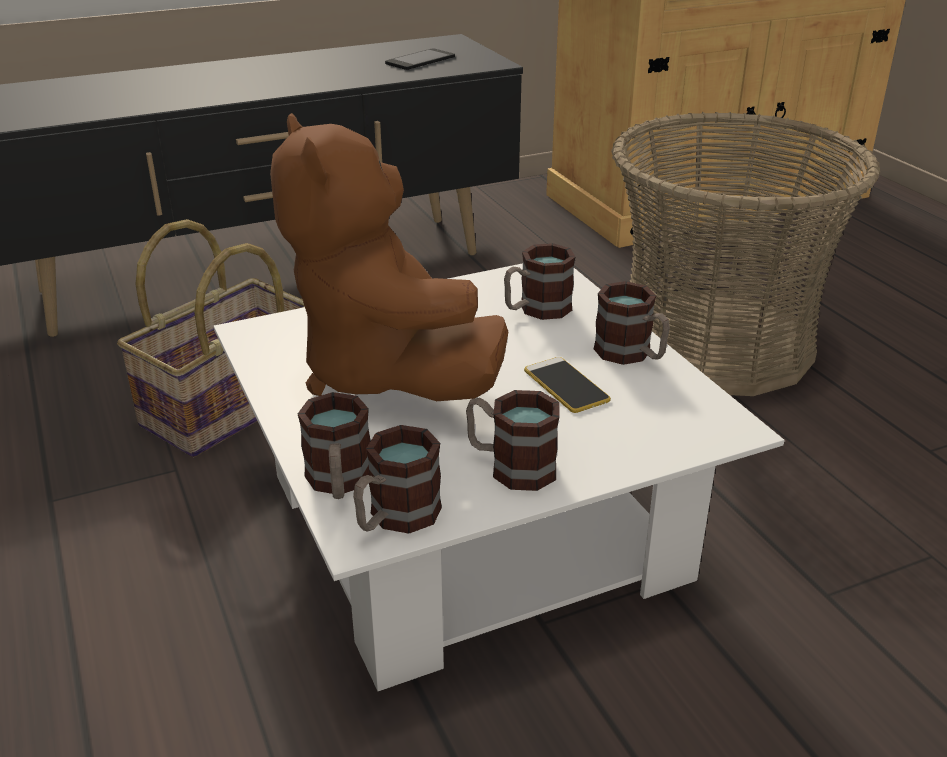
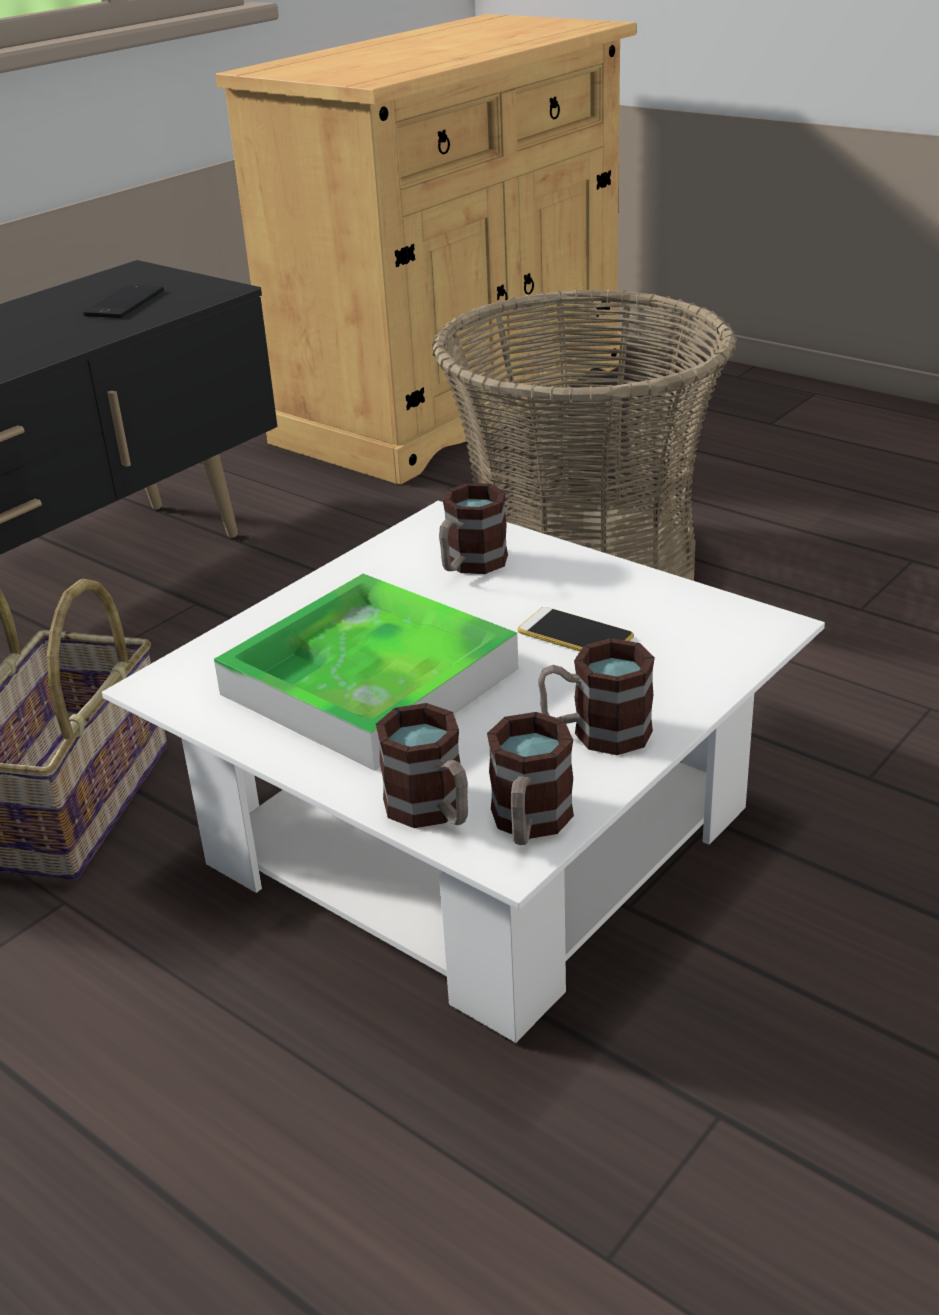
camera: 25 degrees left, 0 degrees up
(386, 373) = (370, 681): brown plush toy -> tray
(631, 355) = (611, 583): mug -> none

